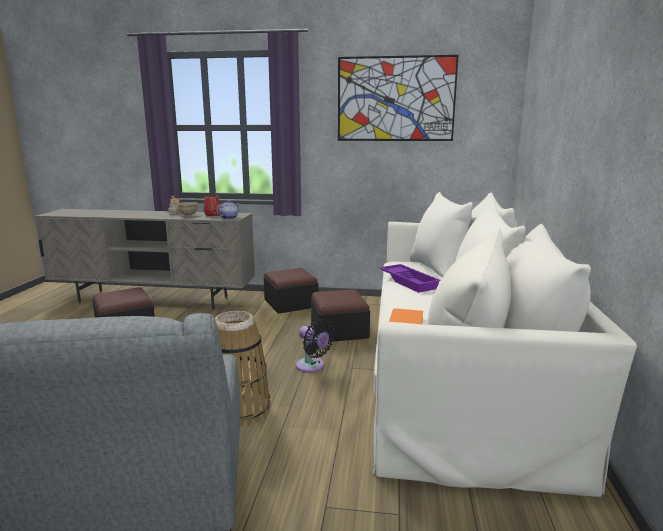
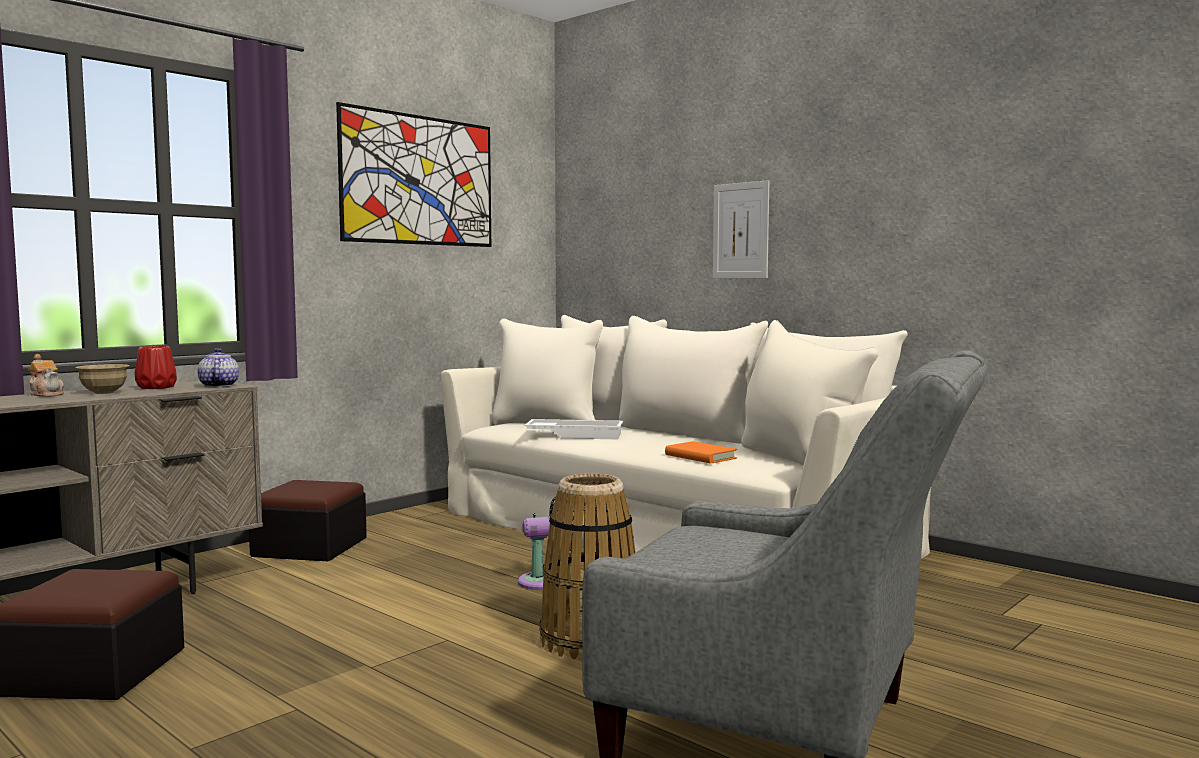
camera: 55 degrees left, 10 degrees down
(339, 330) = (471, 547): ottoman -> none
(409, 282) = (575, 435): purple tray -> white tray
(577, 136) = (740, 230): none -> picture

